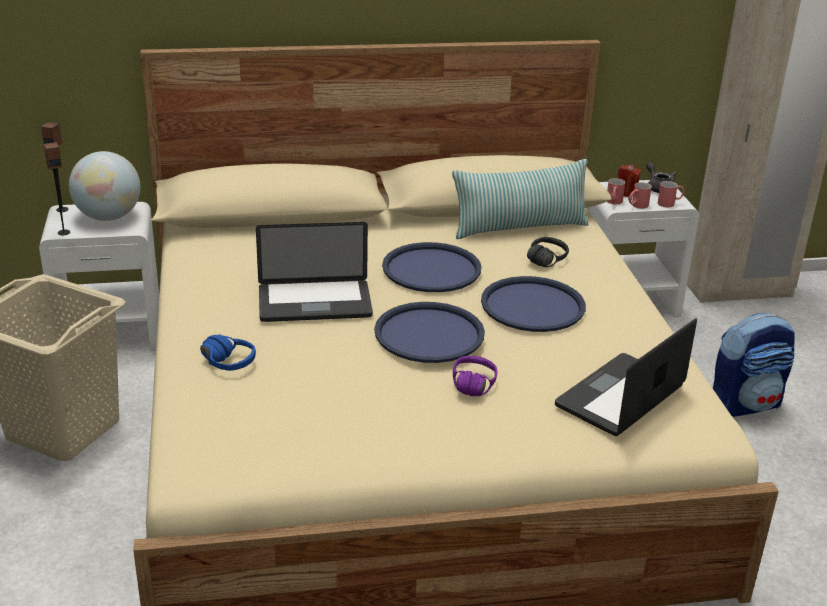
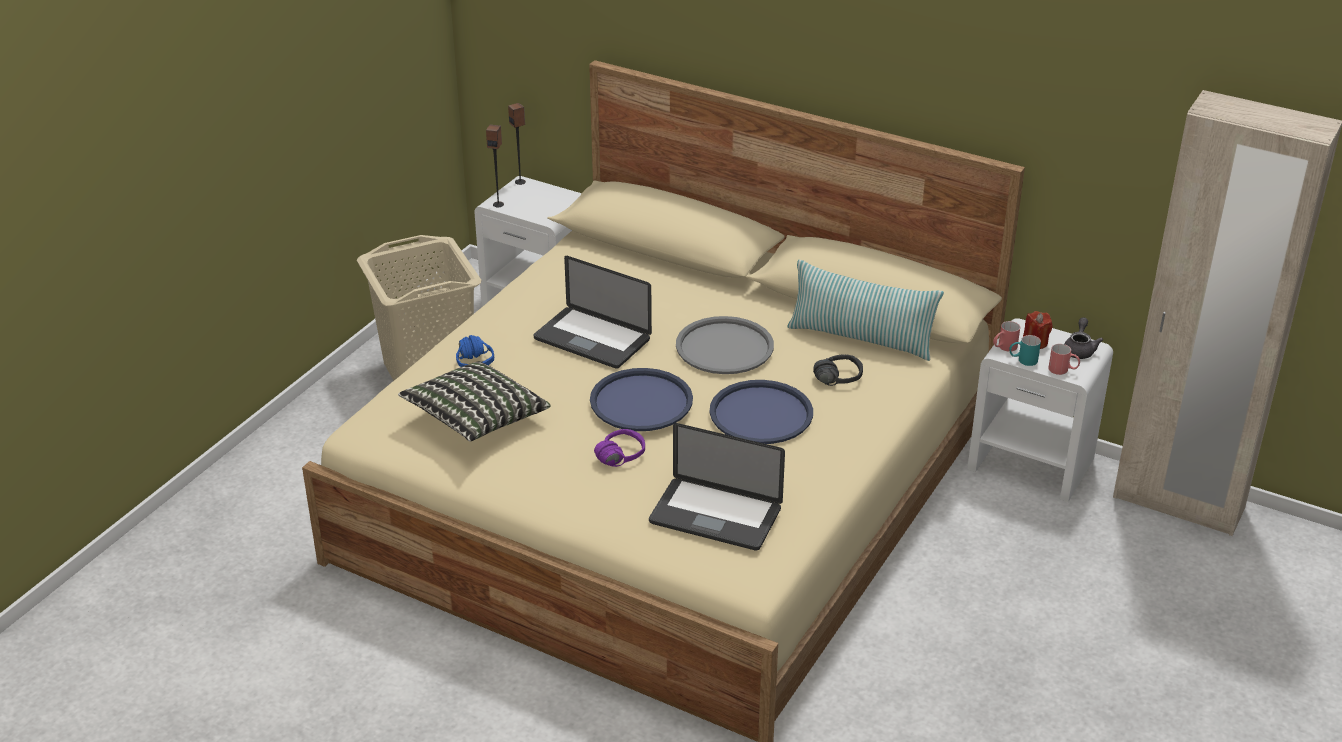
camera: 40 degrees right, 5 degrees up
(108, 217) = (545, 201): globe -> none
(305, 409) = (475, 419): none -> pillow
(432, 269) = (724, 347): blue tray -> grey tray
(620, 396) = (715, 516): laptop -> laptop turned 150 degrees counterclockwise
(637, 206) = (1022, 360): red mug -> turquoise mug
(745, 404) = (1008, 609): backpack -> none

